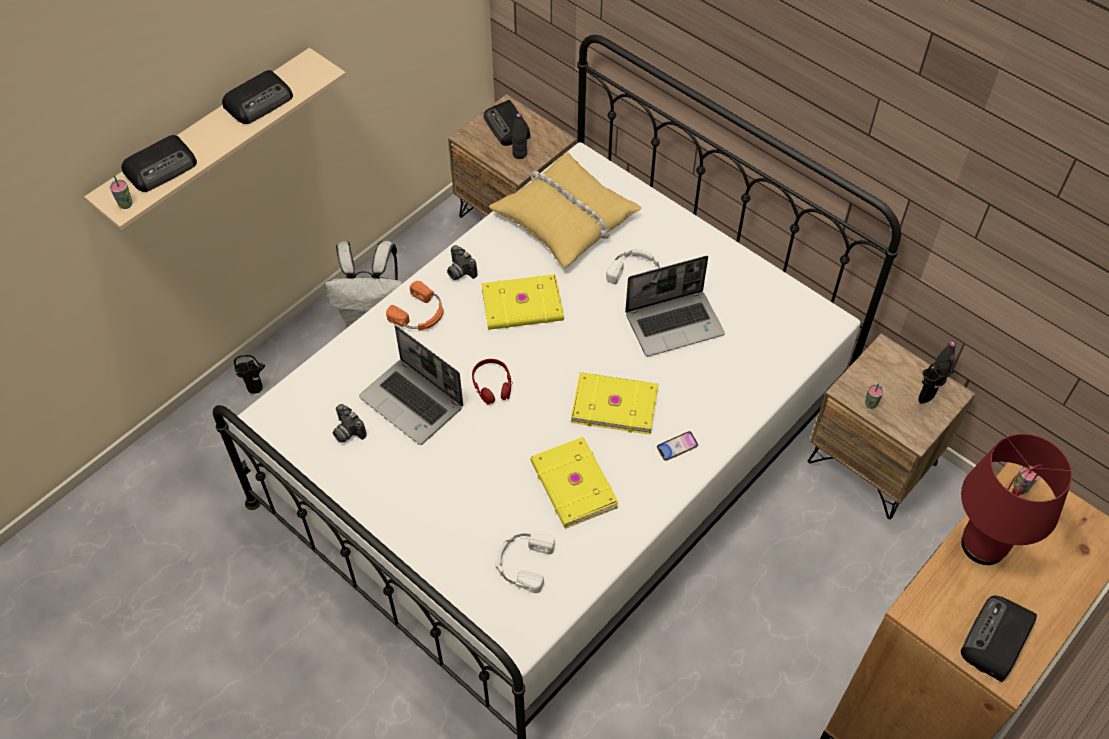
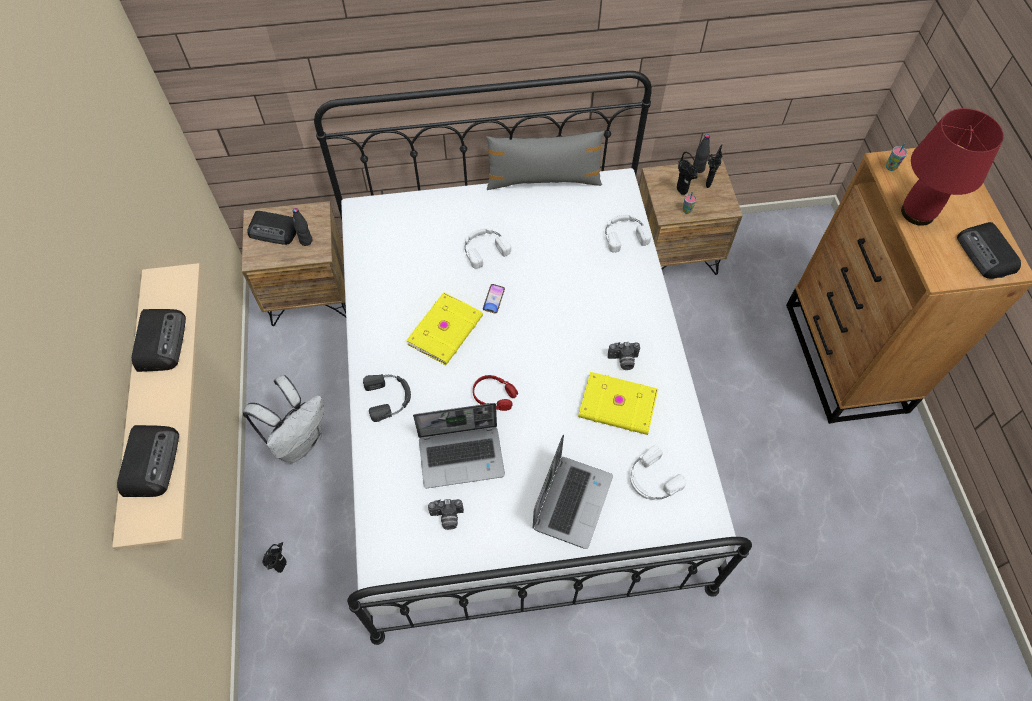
camera: 50 degrees left, 5 degrees up
(126, 204) = (162, 517): cup -> none
(420, 314) = (389, 397): orange headphones -> black headphones
(459, 272) = (378, 347): camera -> camera (623, 361)
(566, 218) = (398, 253): yellow pillow -> none
(614, 404) = (575, 336): yellow book -> none
(675, 323) = (545, 258): laptop -> laptop (571, 500)
(677, 447) = (640, 327): phone -> phone (493, 300)
(762, 262) = (543, 180): none -> grey pillow
(770, 366) = (624, 234): none -> white headphones
(887, 387) = (682, 194): none -> black vase

